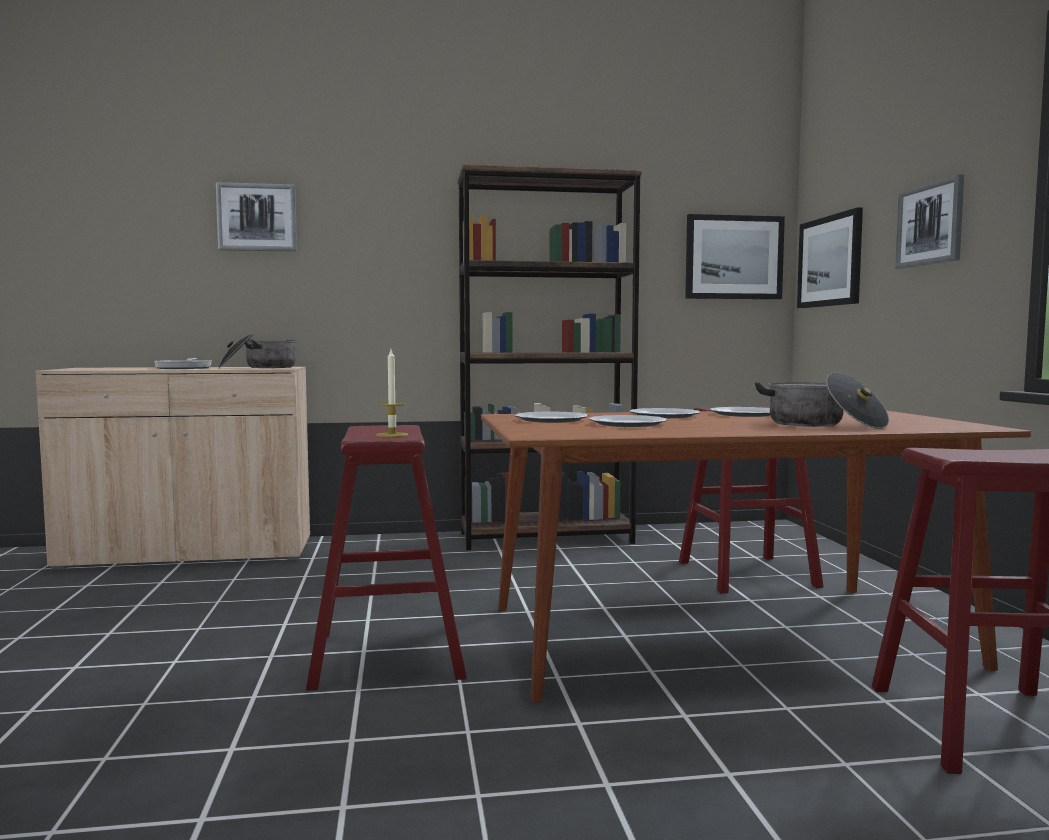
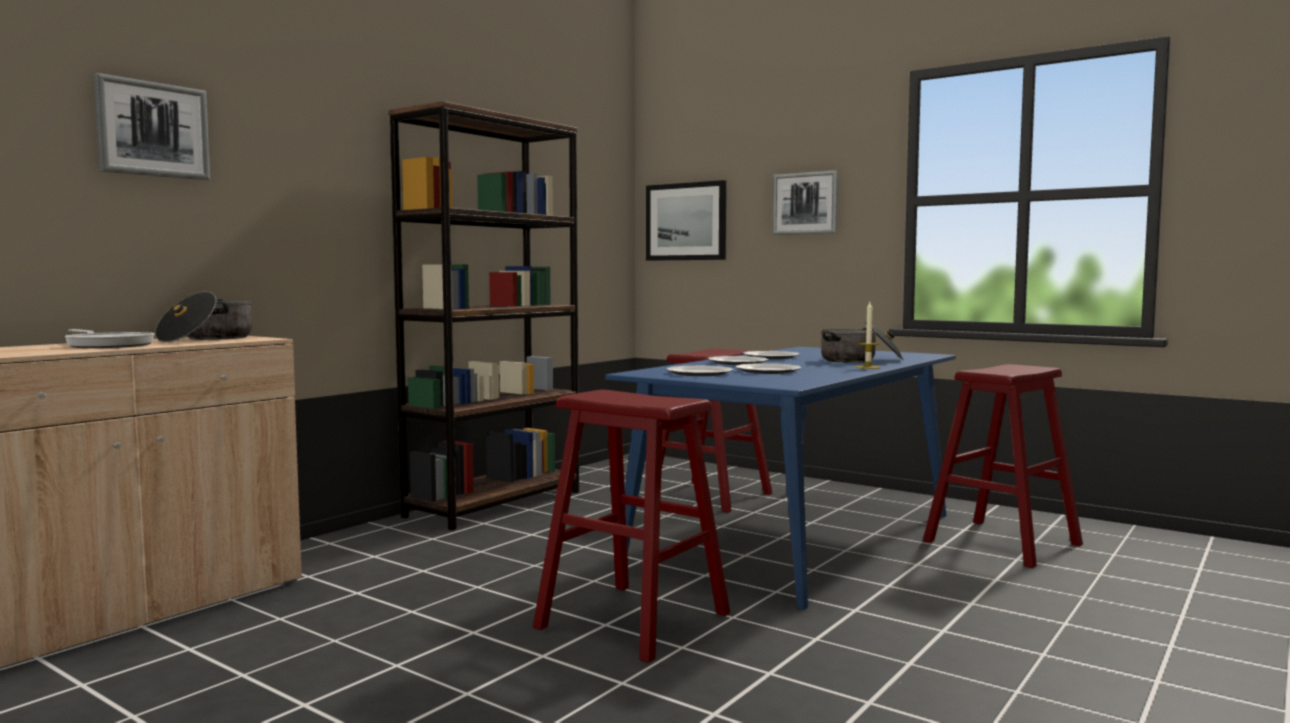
camera: 45 degrees left, 0 degrees up
(392, 435) = (660, 399): candle -> candle (868, 367)
(723, 635) = (795, 537): brown dining table -> blue dining table
(733, 257) = (598, 212): picture -> none

